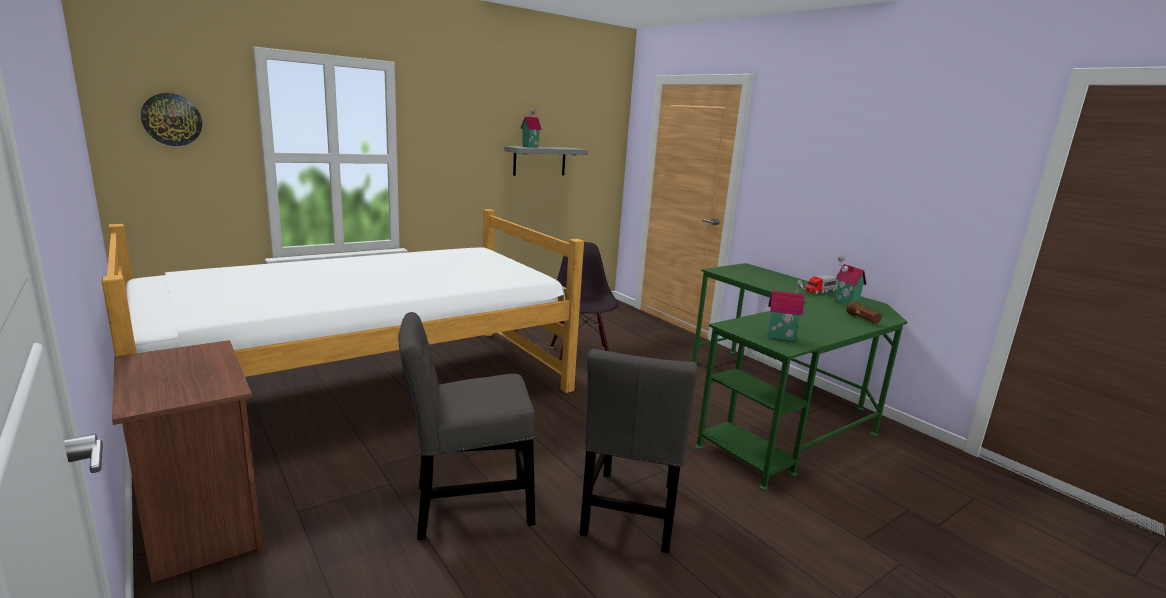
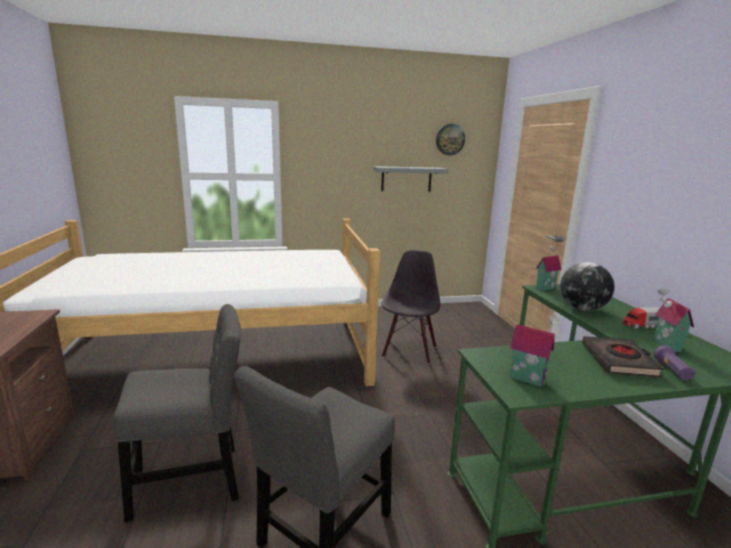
camera: 25 degrees right, 0 degrees up
(172, 119) = (121, 150): wall clock -> wall clock (450, 139)
(466, 506) = (193, 481): grey chair -> grey chair turned 150 degrees clockwise
(529, 147) = (394, 167): toy house -> toy house (544, 288)
(766, 284) = (582, 309): none -> globe
(826, 317) = (619, 361): none -> black book
(862, 319) = (672, 371): brown flashlight -> purple flashlight

